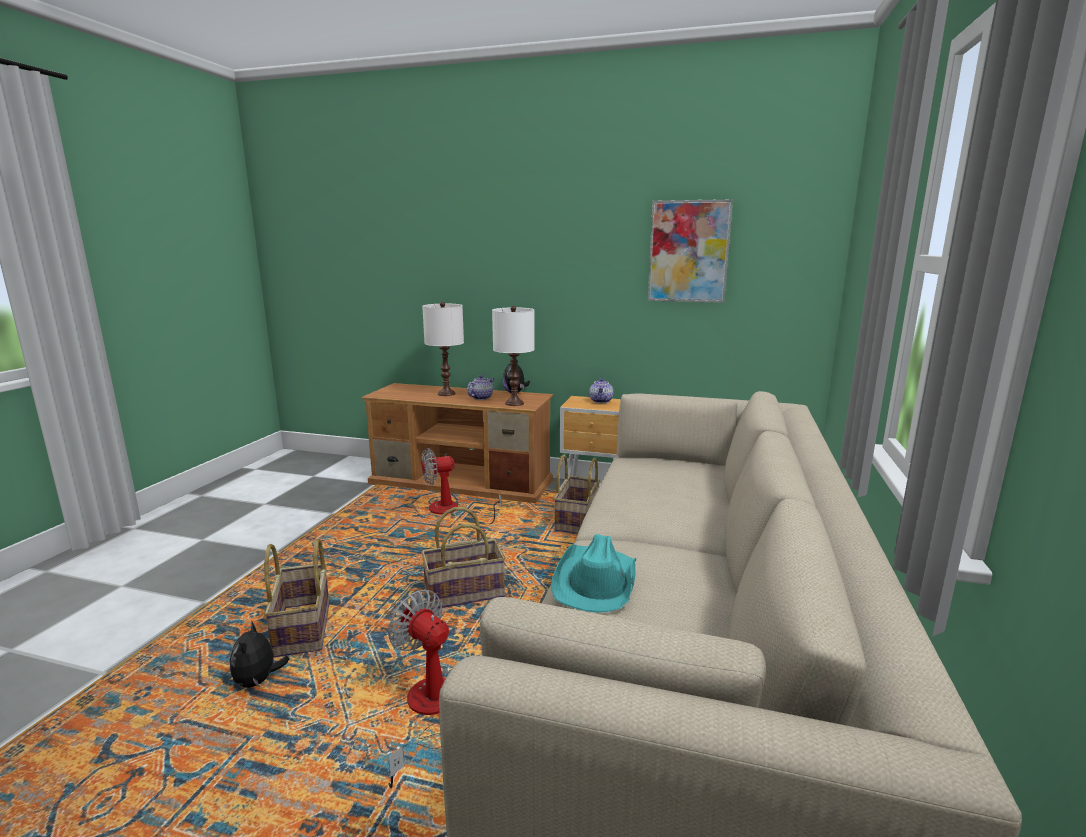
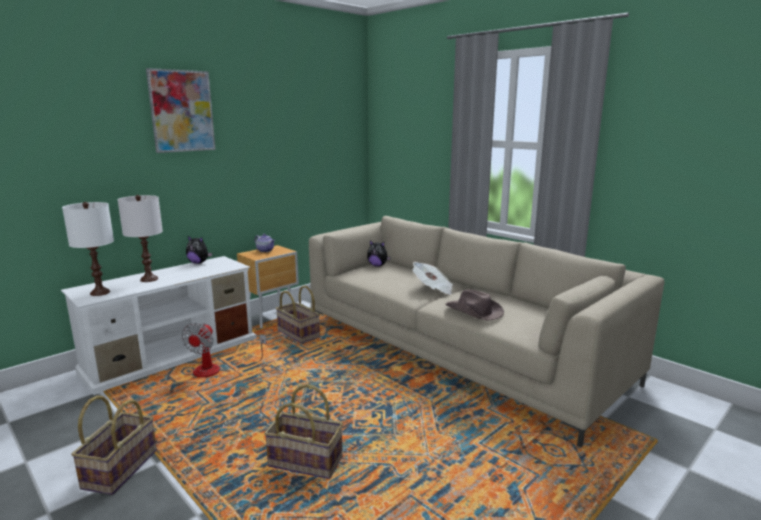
camera: 60 degrees left, 0 degrees up
(258, 681) = (351, 489): plush toy -> plush toy (377, 265)
(427, 713) = (436, 427): fan -> none
(463, 482) = (173, 354): brown tv stand -> white tv stand
(464, 592) = (334, 390): basket -> basket (119, 468)
(481, 398) = (187, 272): teapot -> none
(514, 403) = (224, 267): white table lamp -> white table lamp (100, 292)
(596, 581) = (474, 311): turquoise hat -> brown hat
(659, 526) = (433, 289): none -> newspaper
(688, 251) = (298, 138): picture -> picture (182, 111)

